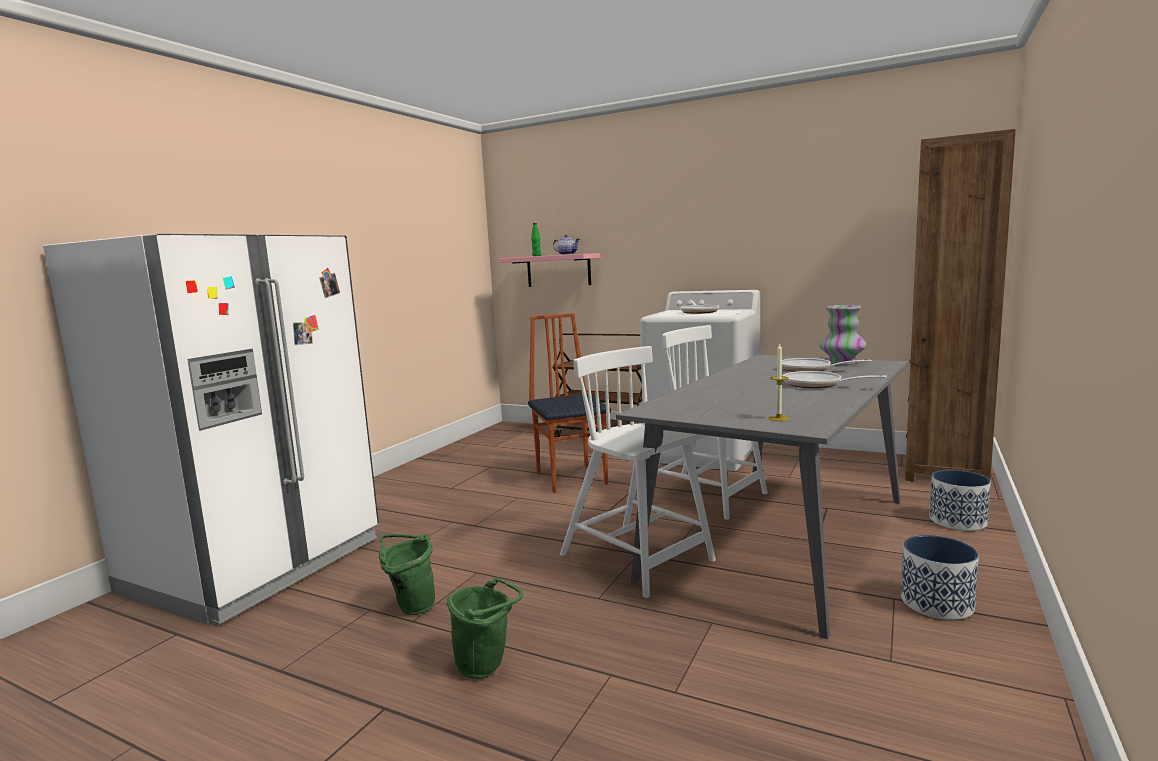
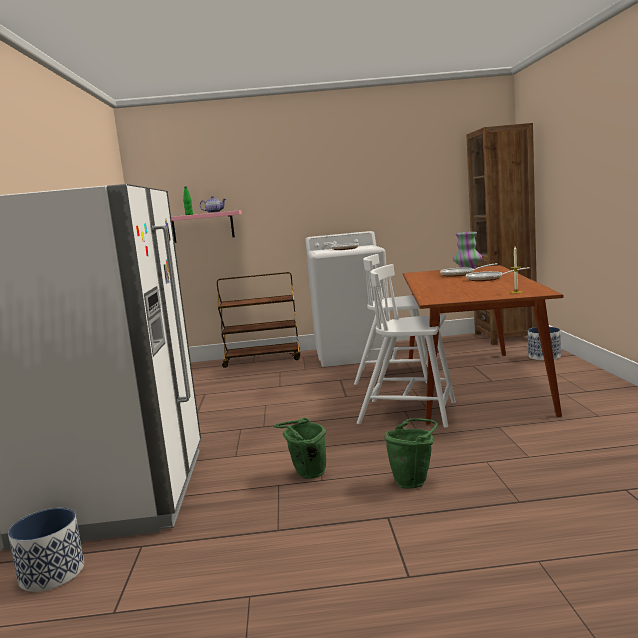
camera: 30 degrees left, 0 degrees up
(572, 478) = (285, 386): chair -> none
(781, 538) = (472, 384): grey dining table -> brown dining table
(937, 603) = (585, 390): planter -> planter (52, 573)

